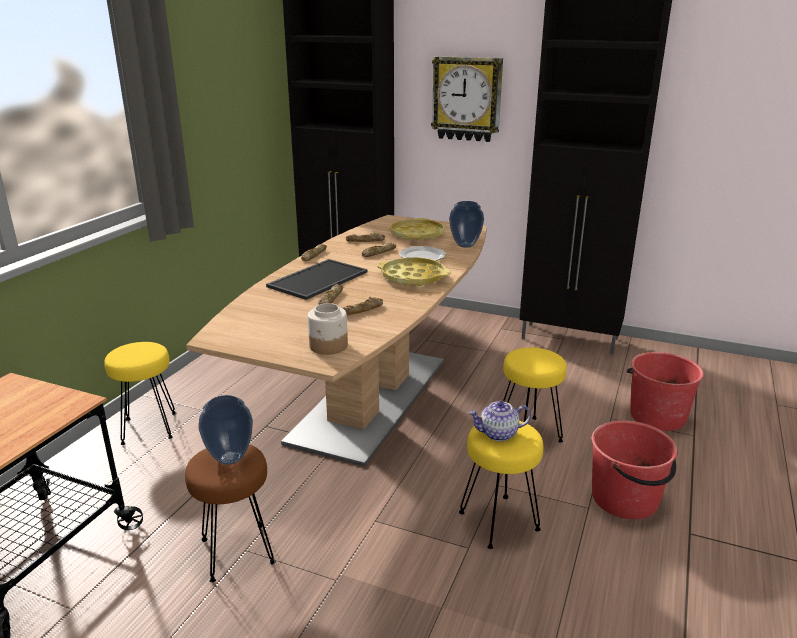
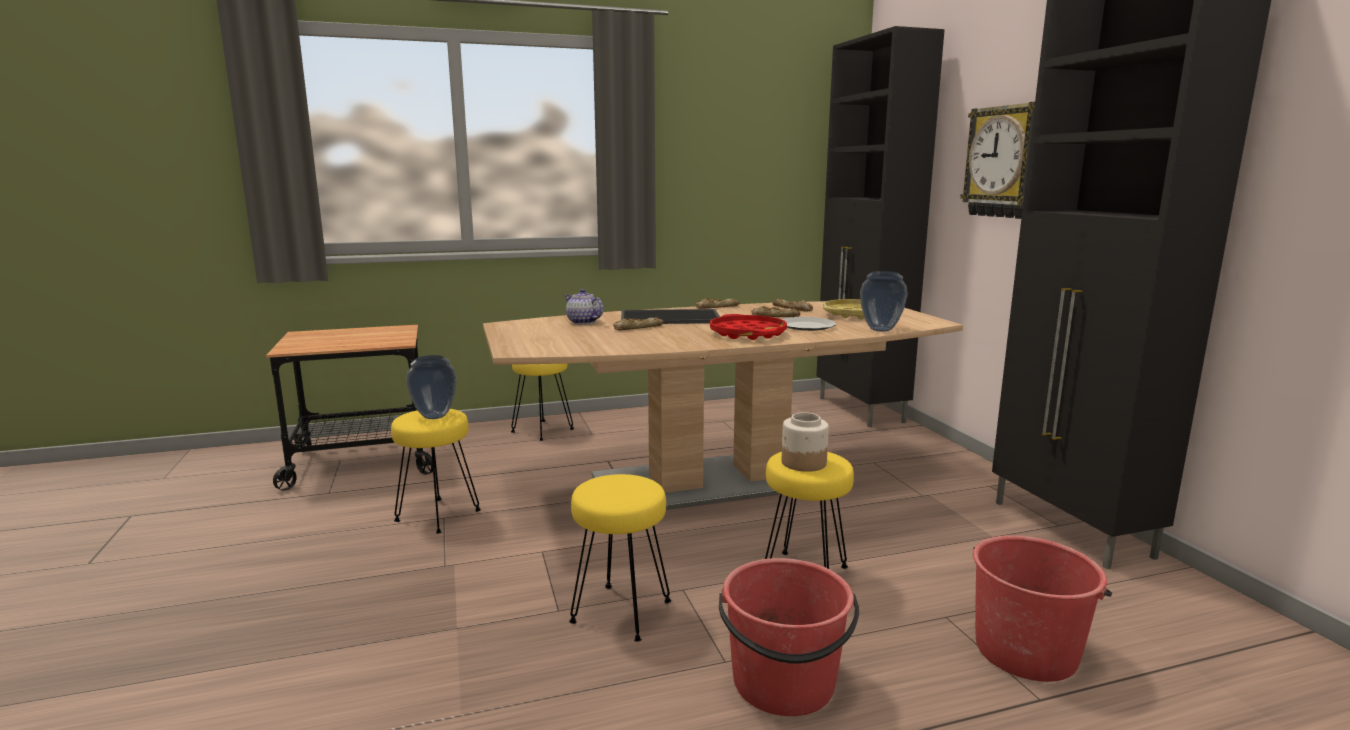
camera: 50 degrees right, 10 degrees down
(236, 552) = (437, 515): brown stool -> yellow stool
(328, 346) = (544, 346): jar -> jar (803, 463)
(362, 310) = (634, 338): bread -> none
(413, 277) = (748, 333): yellow tray -> red tray
(498, 434) = (613, 485): teapot -> teapot (582, 322)

